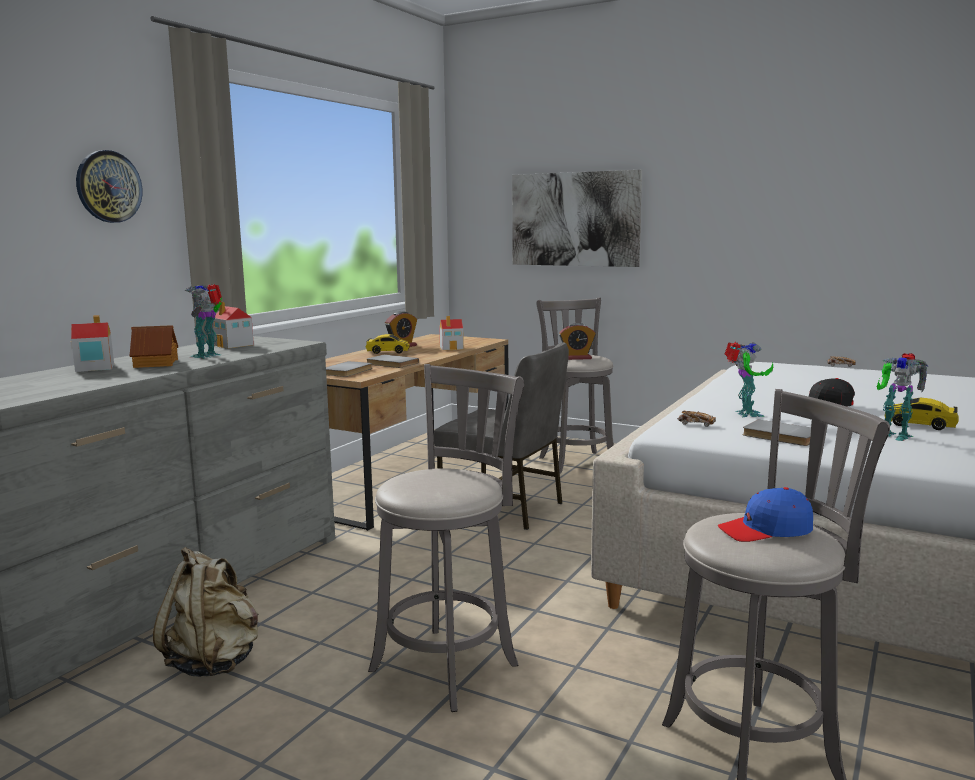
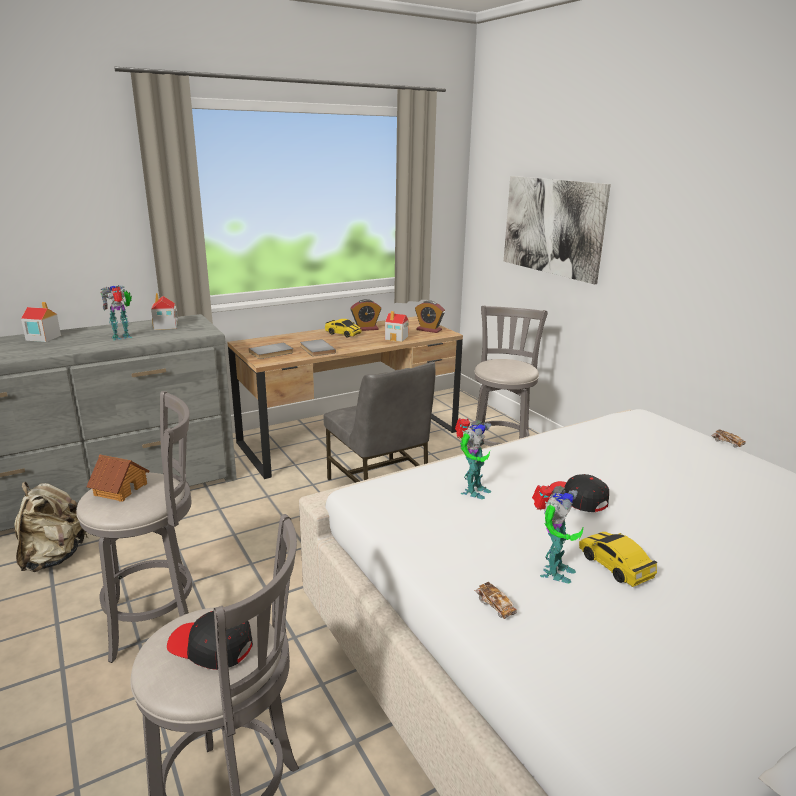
camera: 30 degrees right, 10 degrees up
(108, 186) = (90, 201): wall clock -> none
(155, 363) = (78, 340): toy house -> toy house (120, 489)
(577, 358) = (502, 366): alarm clock -> alarm clock (429, 330)
(696, 424) = (402, 490): toy car -> toy car (494, 606)
(766, 530) = (211, 646): blue cap -> black cap
(780, 436) = (440, 533): grey book -> none
(893, 435) = (552, 571): toy robot -> toy robot turned 135 degrees counterclockwise

